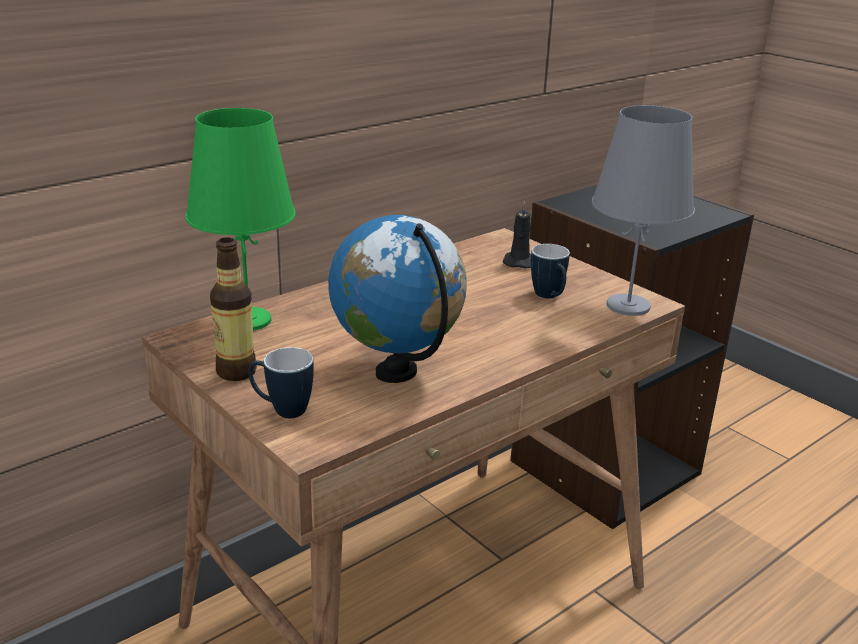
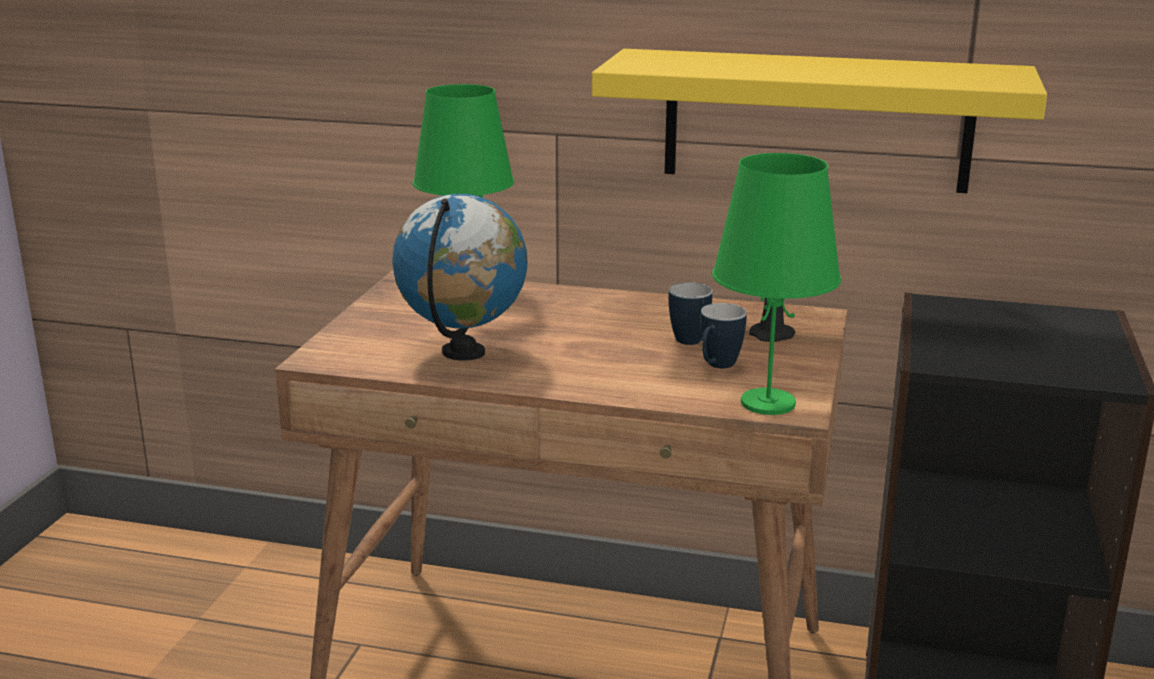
camera: 55 degrees right, 5 degrees down
(236, 372) = (383, 309): bottle -> none
(282, 410) = (350, 337): mug -> mug (684, 337)
(471, 83) = (816, 120): none -> yellow shelf
(629, 306) = (768, 403): grey table lamp -> green table lamp

